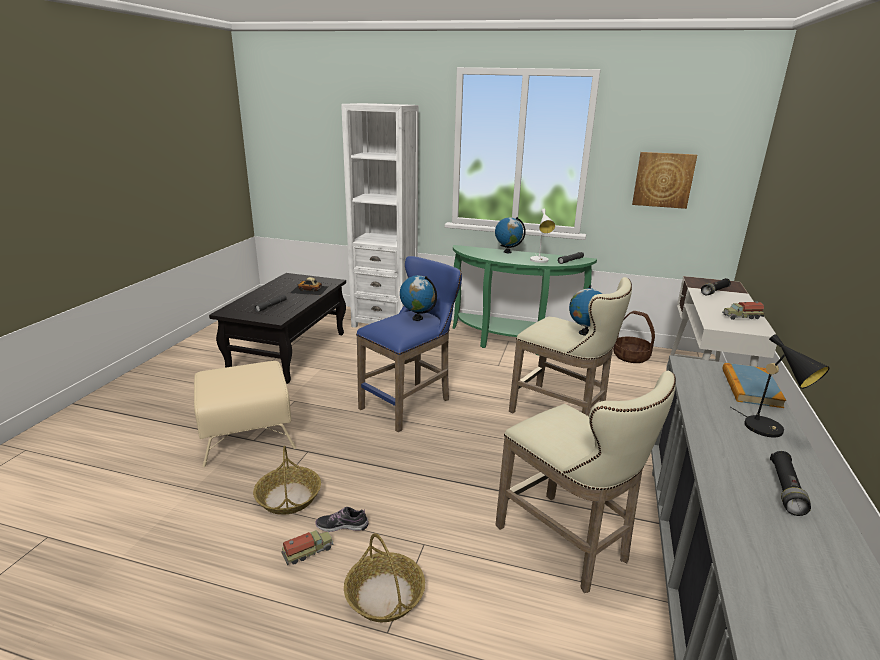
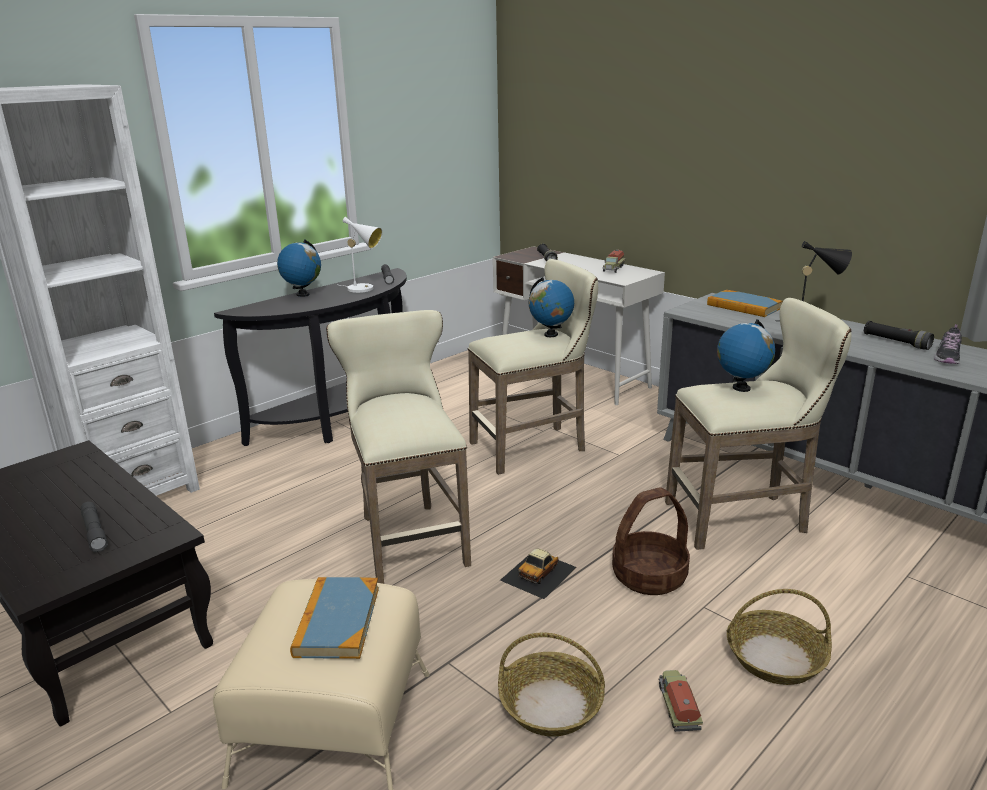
camera: 60 degrees left, 0 degrees up
(243, 379) = (337, 621): none -> book
(309, 289) = (77, 480): toy car -> toy car (539, 573)
(342, 526) = (641, 664): shoe -> shoe (947, 357)
(410, 403) = (409, 537): blue stool -> beige stool
(417, 318) = (406, 402): globe -> globe (741, 388)
(512, 342) = (343, 420): green console table -> black console table
(630, 356) = (460, 372): basket -> basket (649, 576)
(663, 180) = (426, 153): picture -> none

